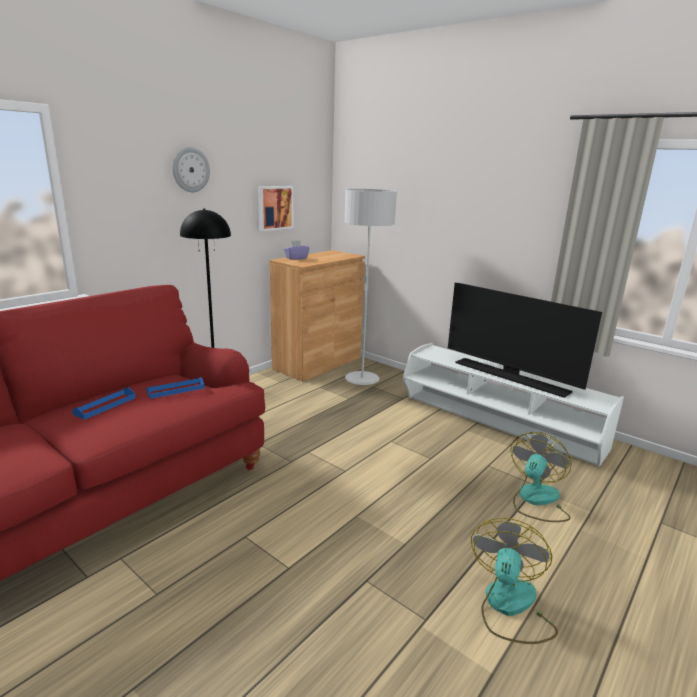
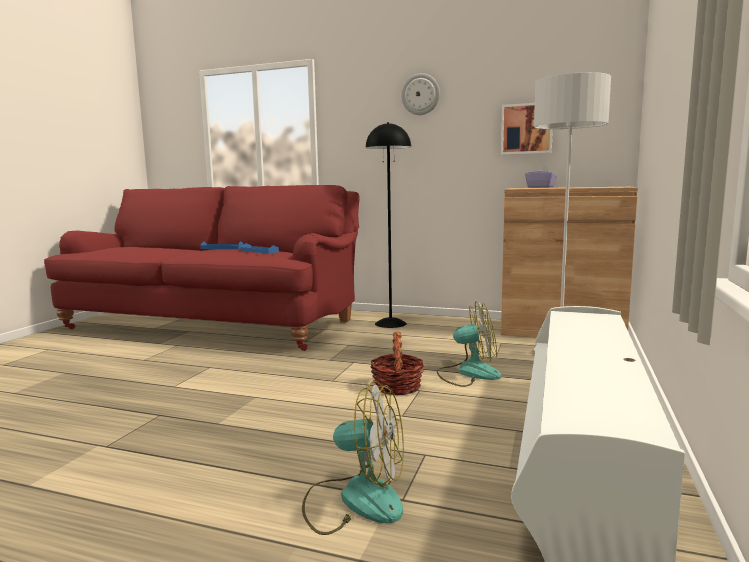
camera: 70 degrees right, 10 degrees down
(379, 447) = (397, 387): none -> basket
(509, 607) = (118, 489): fan -> fan (468, 373)
(511, 377) = (584, 359): television -> none

